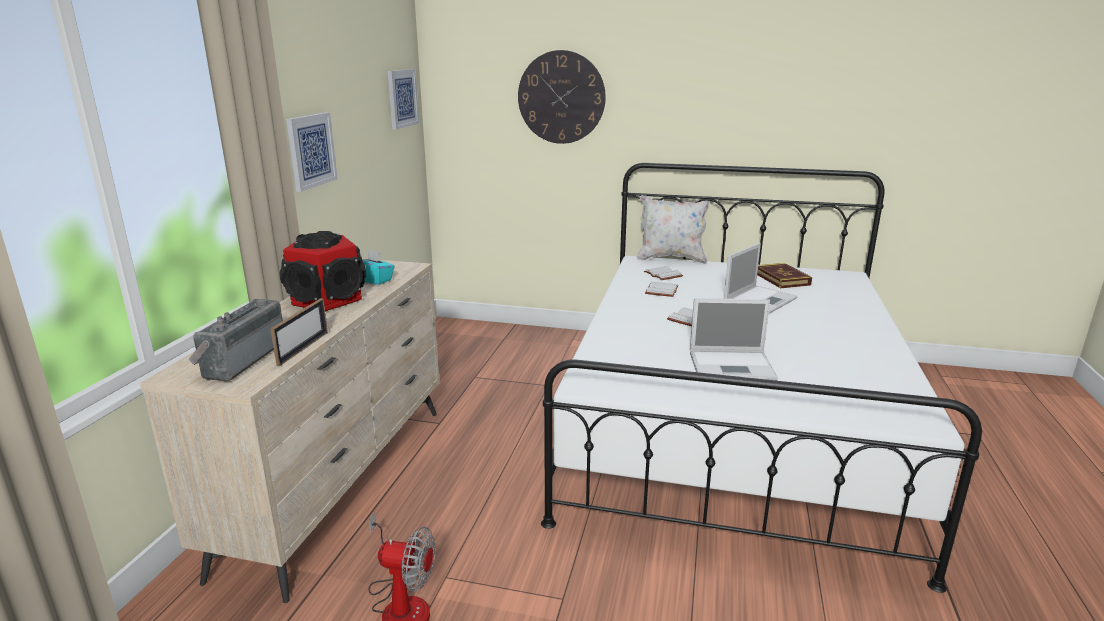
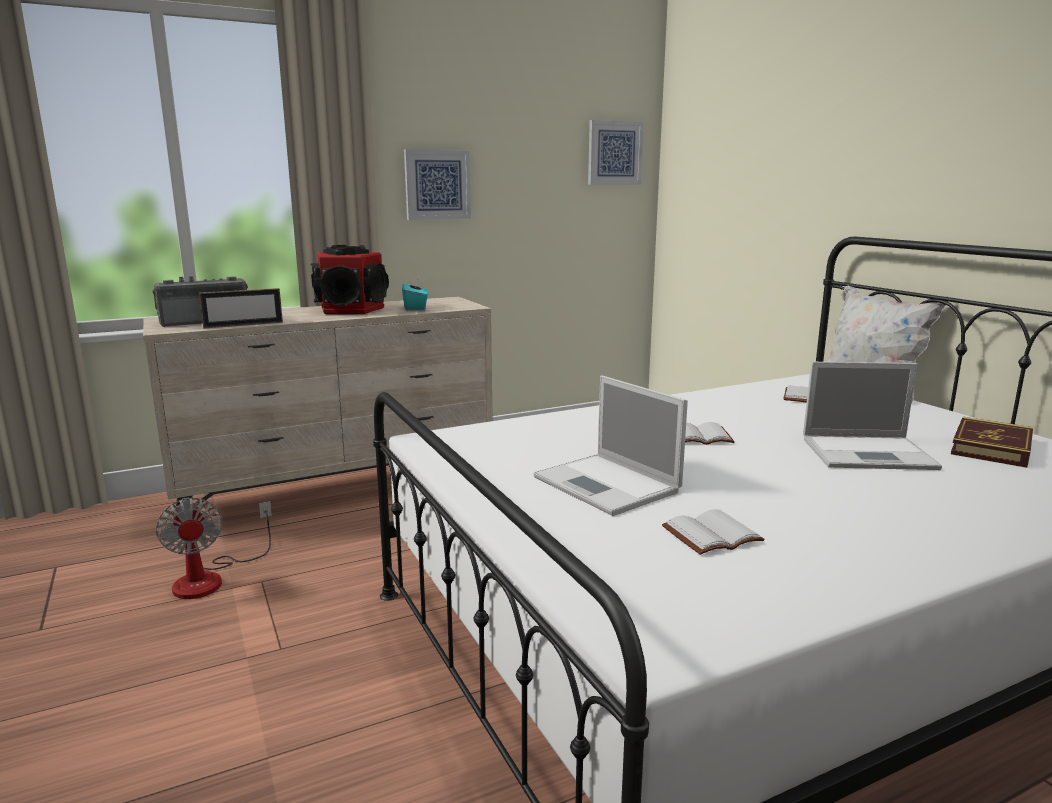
camera: 50 degrees right, 5 degrees down
(561, 97) = (779, 147): wall clock -> none
(660, 290) = (753, 407): white book -> white book (711, 534)

